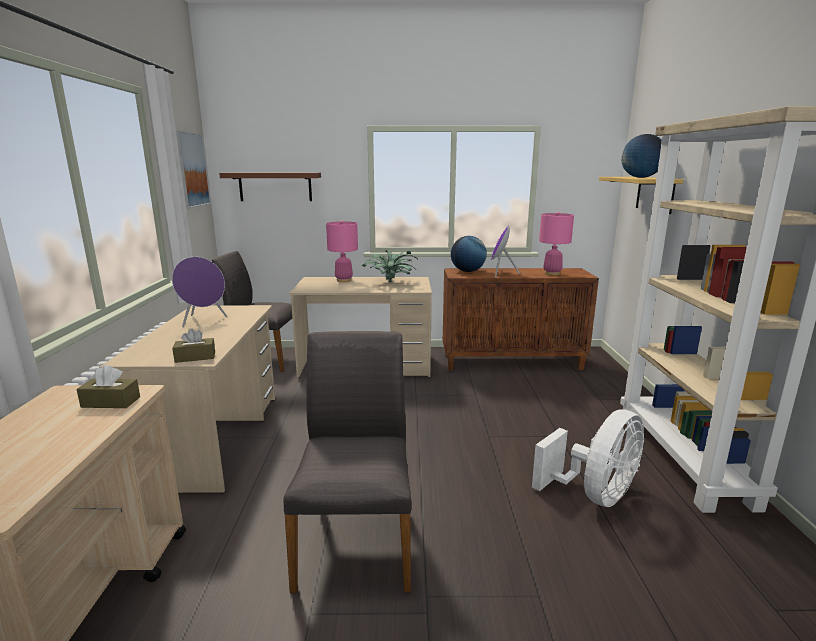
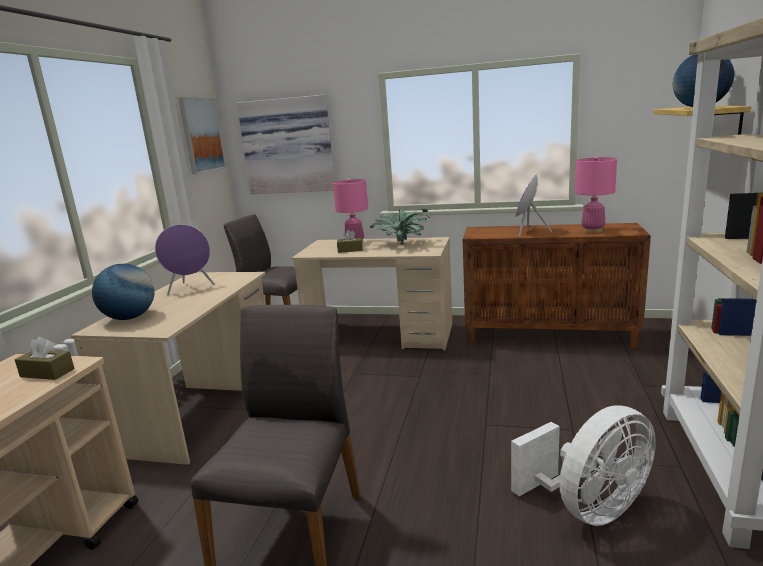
camera: 15 degrees right, 0 degrees up
(195, 357) = (156, 327): brown tissue box -> brown tissue box (350, 250)
(275, 186) = (288, 146): brown shelf -> picture
(467, 271) = (491, 230): globe -> globe (130, 318)

